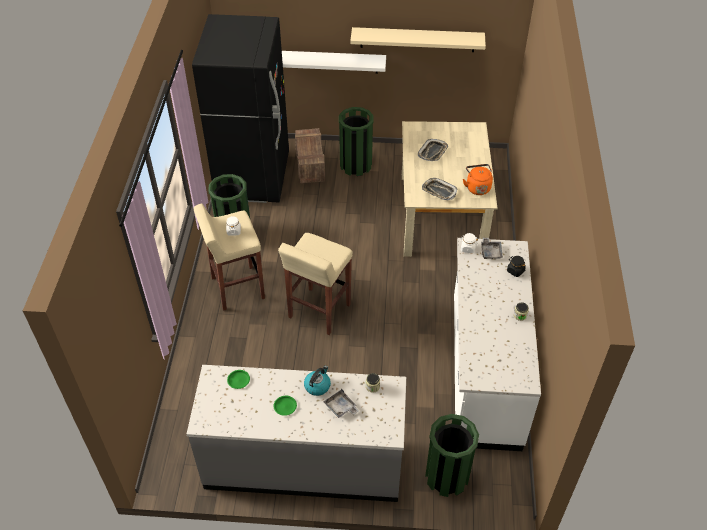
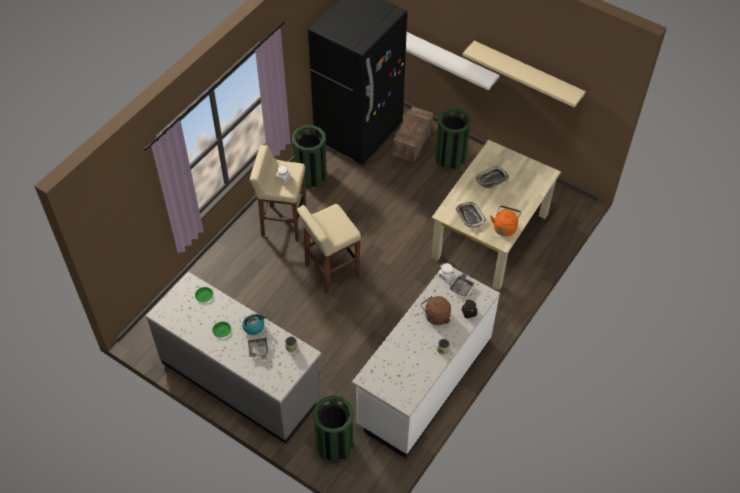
camera: 30 degrees right, 5 degrees up
(489, 290) = (436, 317): none -> brown kettle

